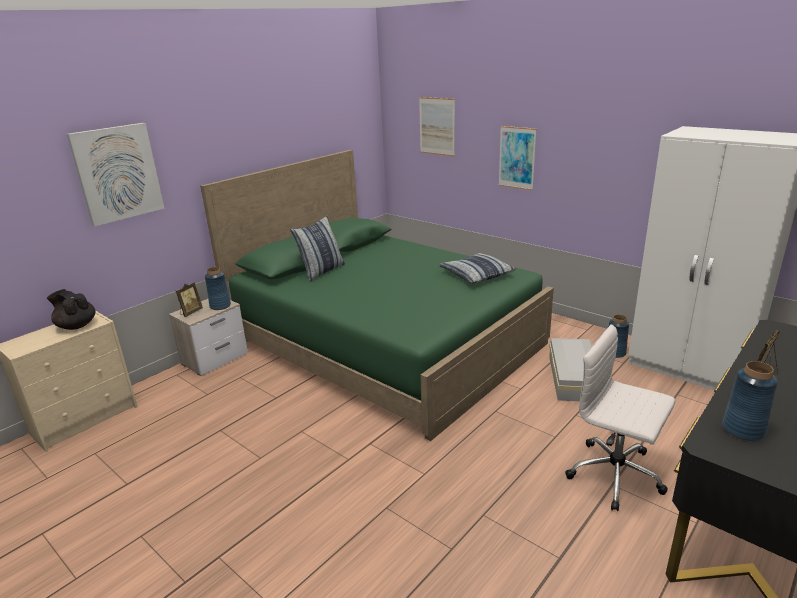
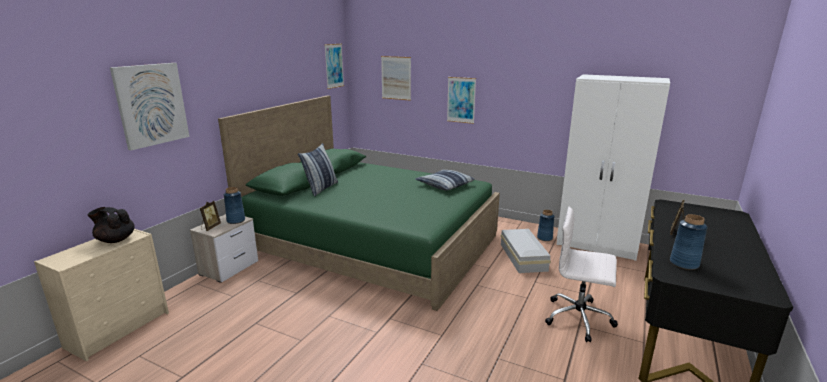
camera: 15 degrees left, 5 degrees down
(360, 111) = (334, 66): none -> picture

